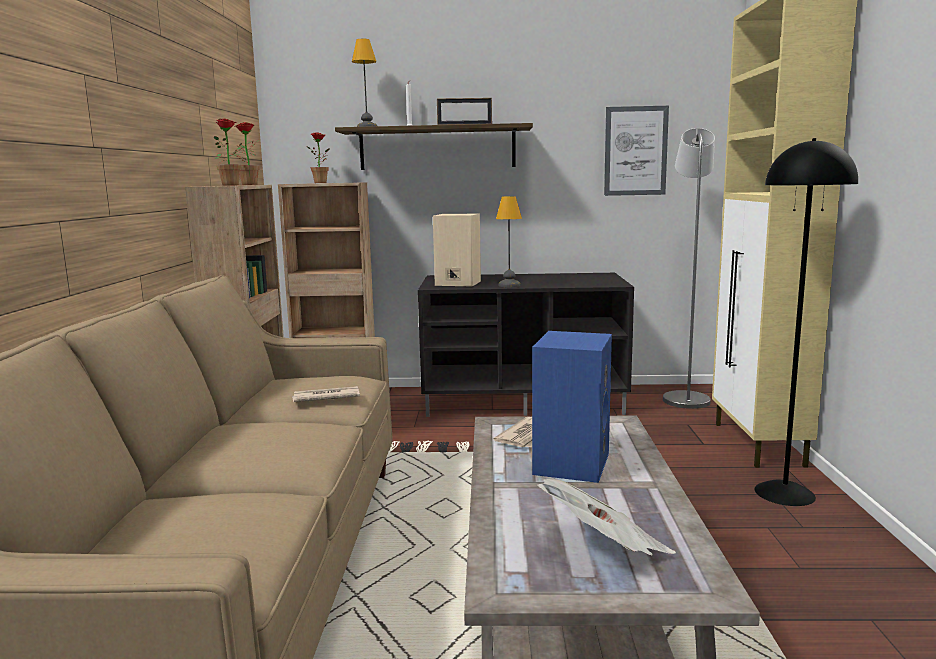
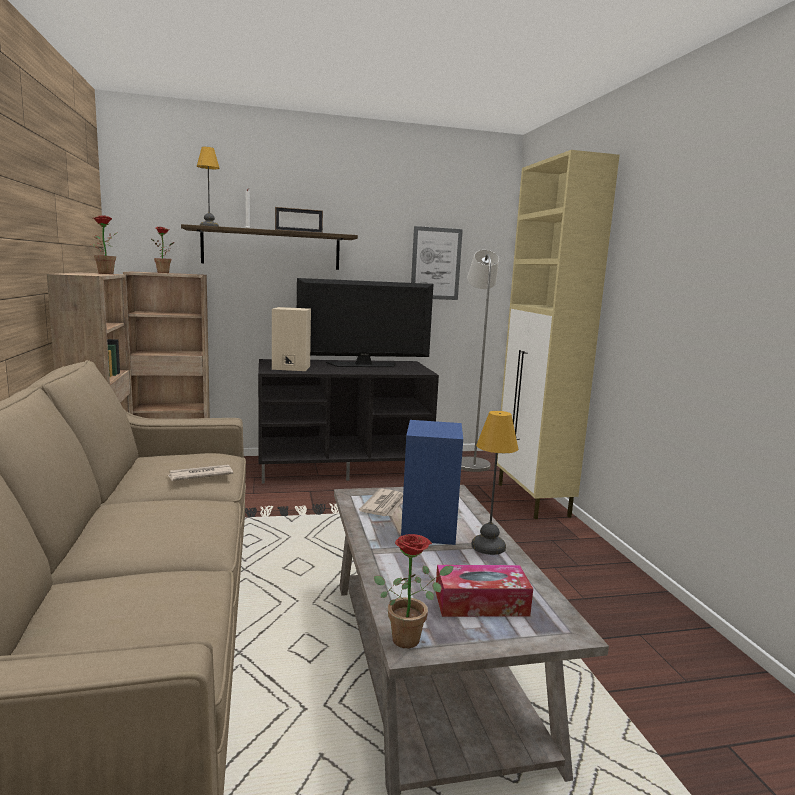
camera: 15 degrees left, 0 degrees up
(234, 185) = (95, 274): potted plant -> potted plant (410, 637)
(508, 285) = (336, 371): table lamp -> table lamp (487, 546)
(545, 278) = (363, 365): none -> television
(605, 550) = (481, 603): newspaper -> tissue box
(784, 493) = (560, 538): black floor lamp -> none

